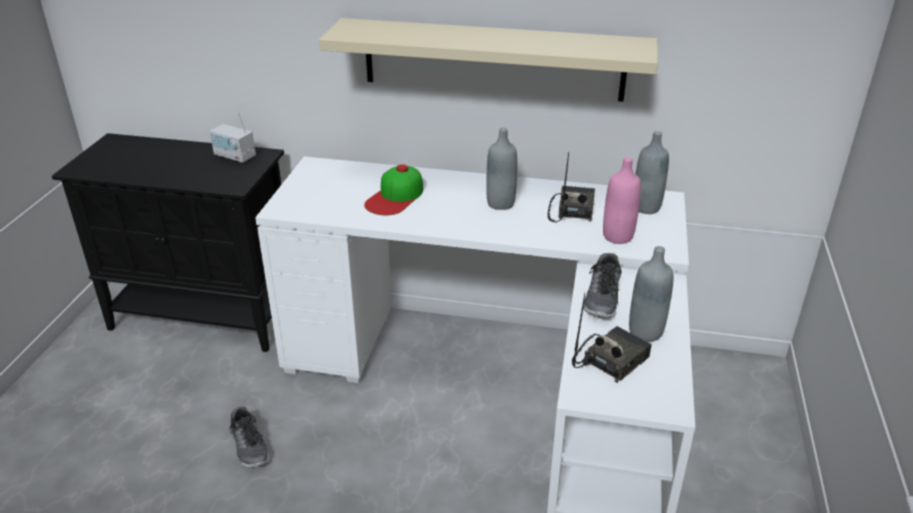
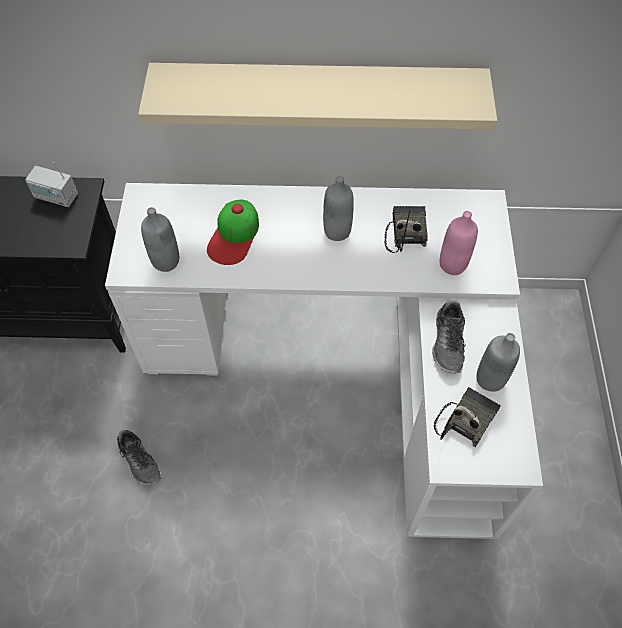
camera: 10 degrees left, 25 degrees up
(646, 207) = (473, 218): grey bottle -> grey bottle (166, 261)

